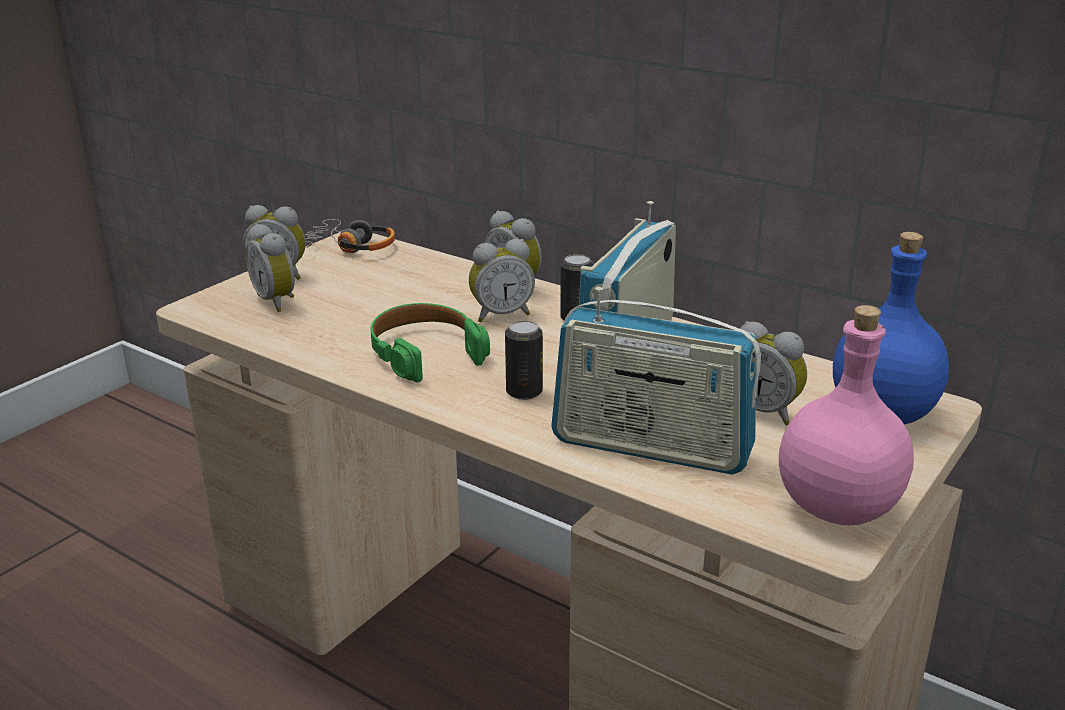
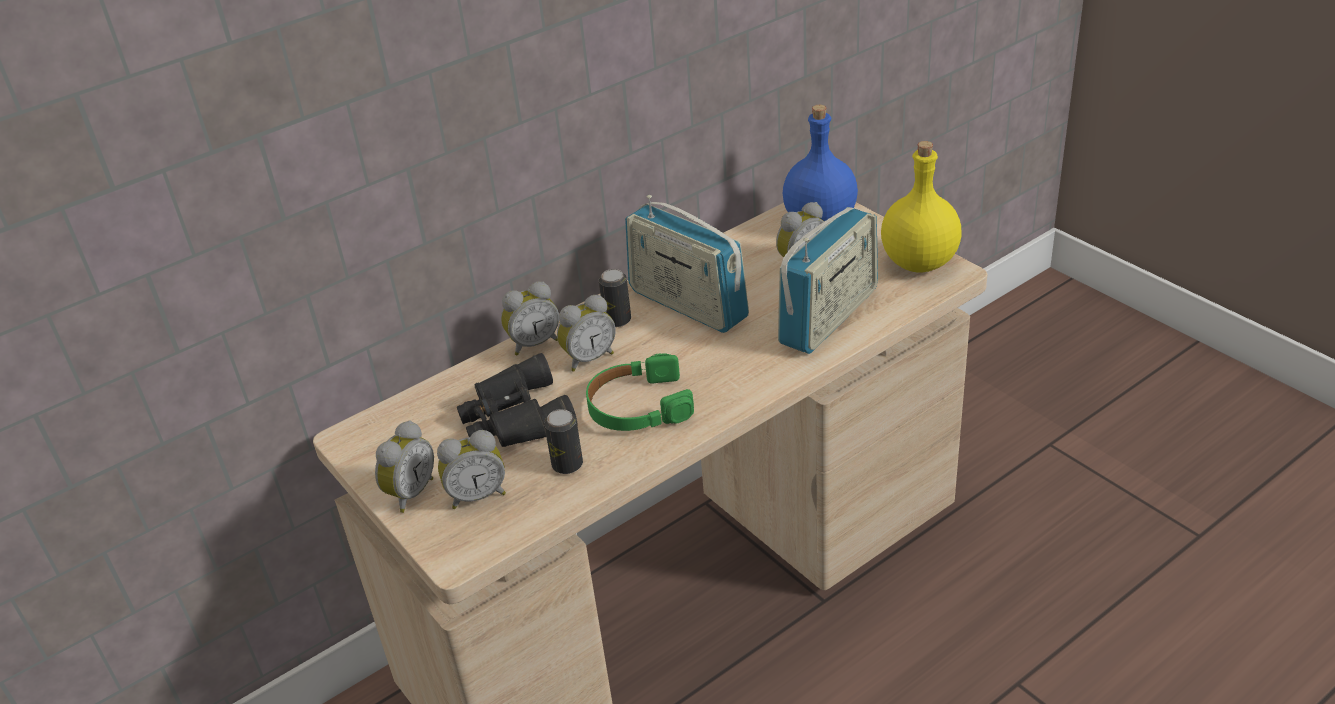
camera: 70 degrees left, 10 degrees up
(350, 247) = (368, 440): headphones -> none
(392, 297) = (514, 418): none -> black binoculars
(501, 314) = (588, 358): alarm clock -> alarm clock turned 60 degrees clockwise
(524, 392) = (730, 362): can -> can (567, 465)
(839, 507) = (918, 262): pink bottle -> yellow bottle

